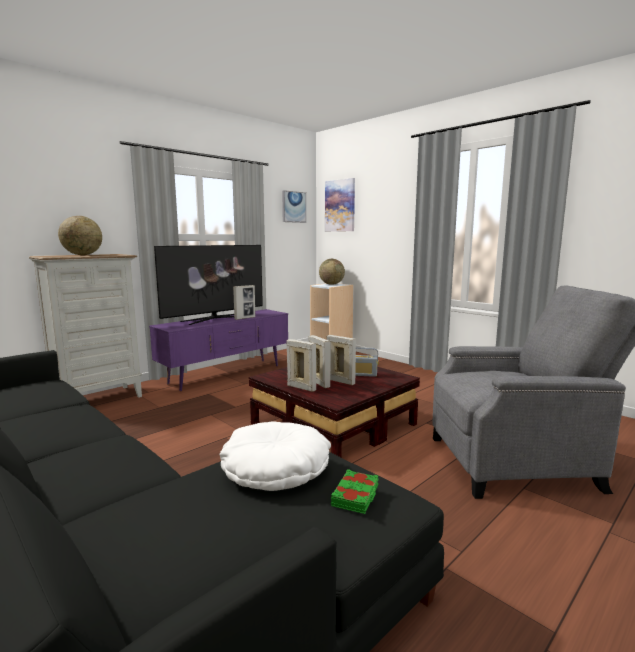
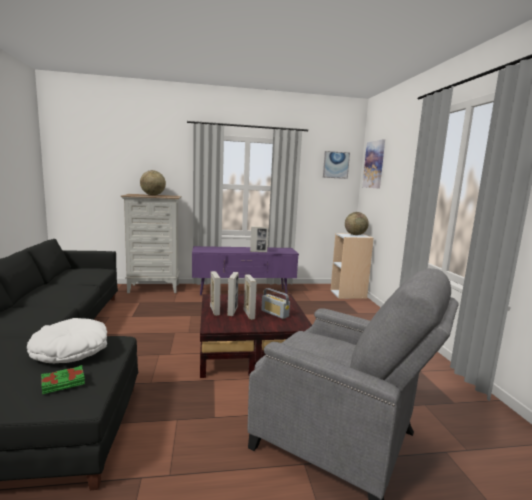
camera: 35 degrees right, 0 degrees up
(214, 319) = (238, 249): television -> none

